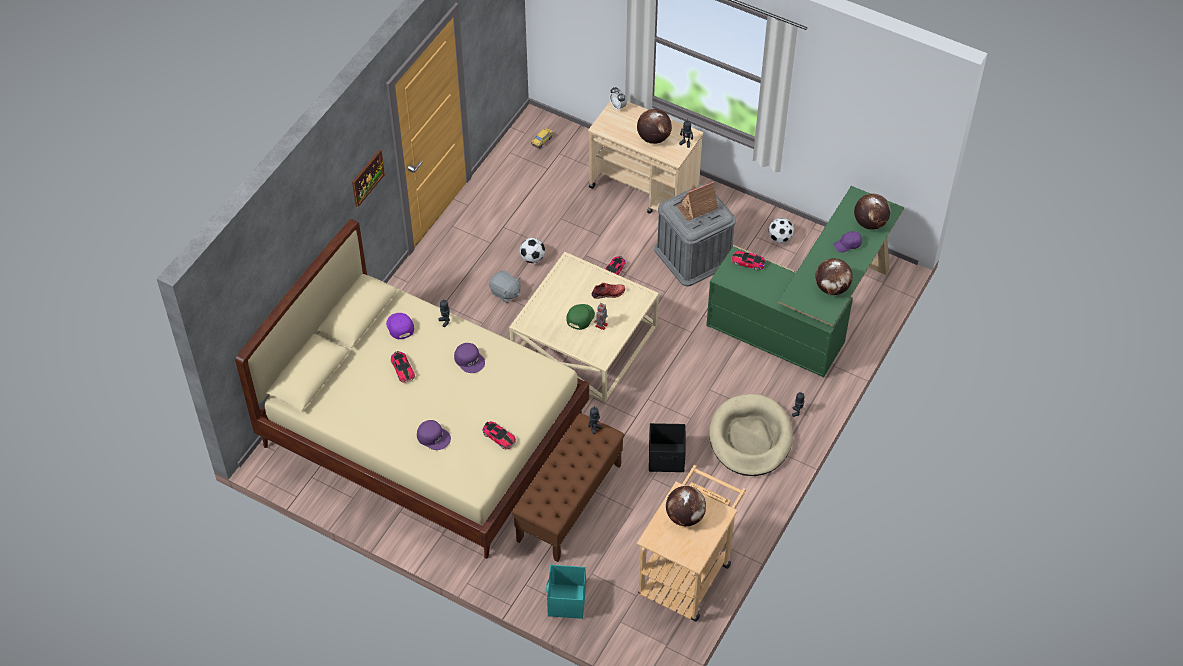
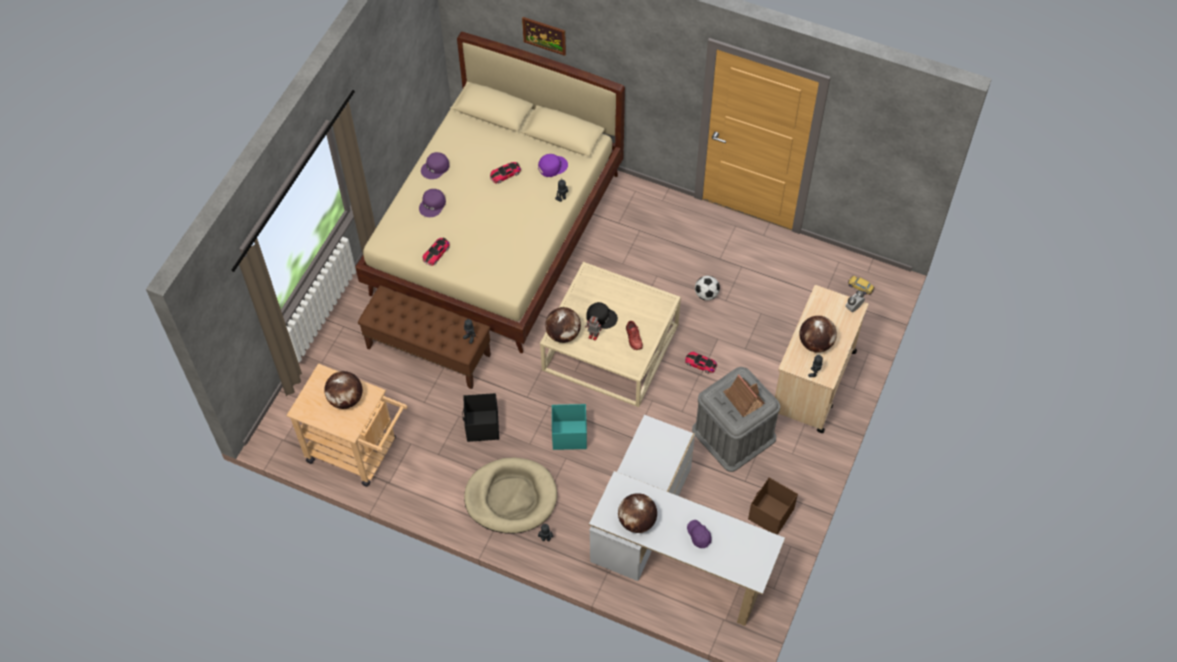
camera: 85 degrees right, 5 degrees up
(367, 178) = (658, 81): picture -> picture (544, 35)
(469, 359) = (520, 222): purple cap -> purple cap (435, 168)
(505, 293) = (660, 277): grey plush toy -> none
(566, 602) = (326, 358): turquoise storage box -> turquoise storage box (568, 435)
(580, 317) = (601, 317): green cap -> black cap
(748, 262) = (673, 448): toy car -> none
(780, 238) = (770, 514): football -> brown storage box
(808, 313) = (673, 546): green desk -> white desk
(870, 223) = (733, 557): globe -> globe (563, 334)

